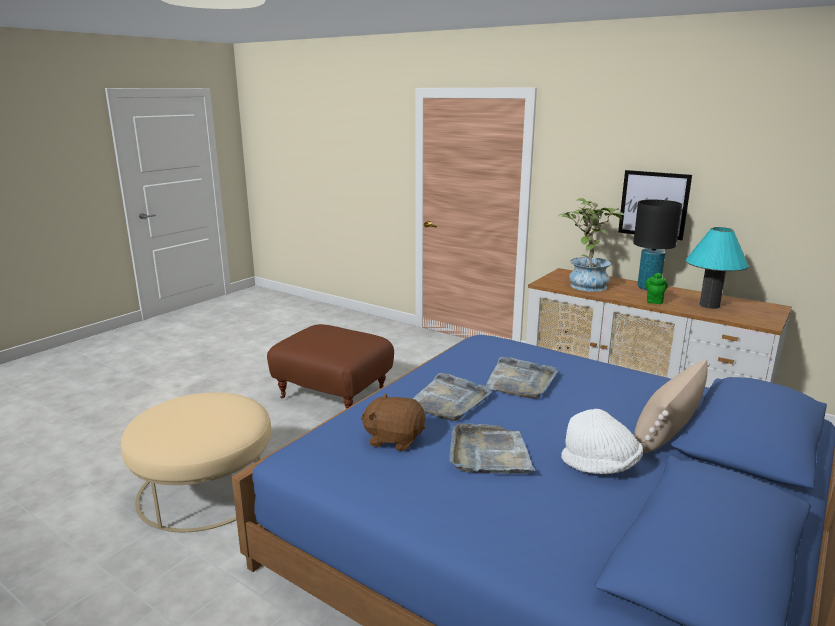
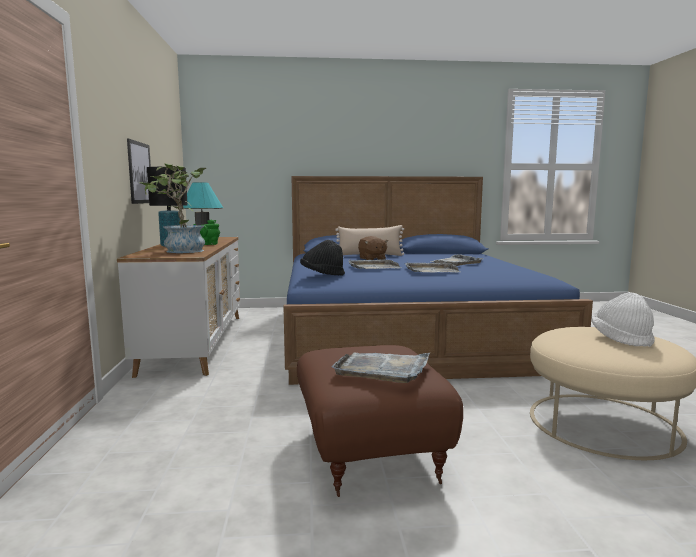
camera: 130 degrees left, 10 degrees down
(315, 336) = (383, 369): none -> grey tray
(394, 439) = (490, 270): brown plush toy -> brown plush toy (372, 259)
(501, 344) = (322, 275): none -> black hat
(600, 465) = (422, 256): white hat -> white hat (621, 338)

